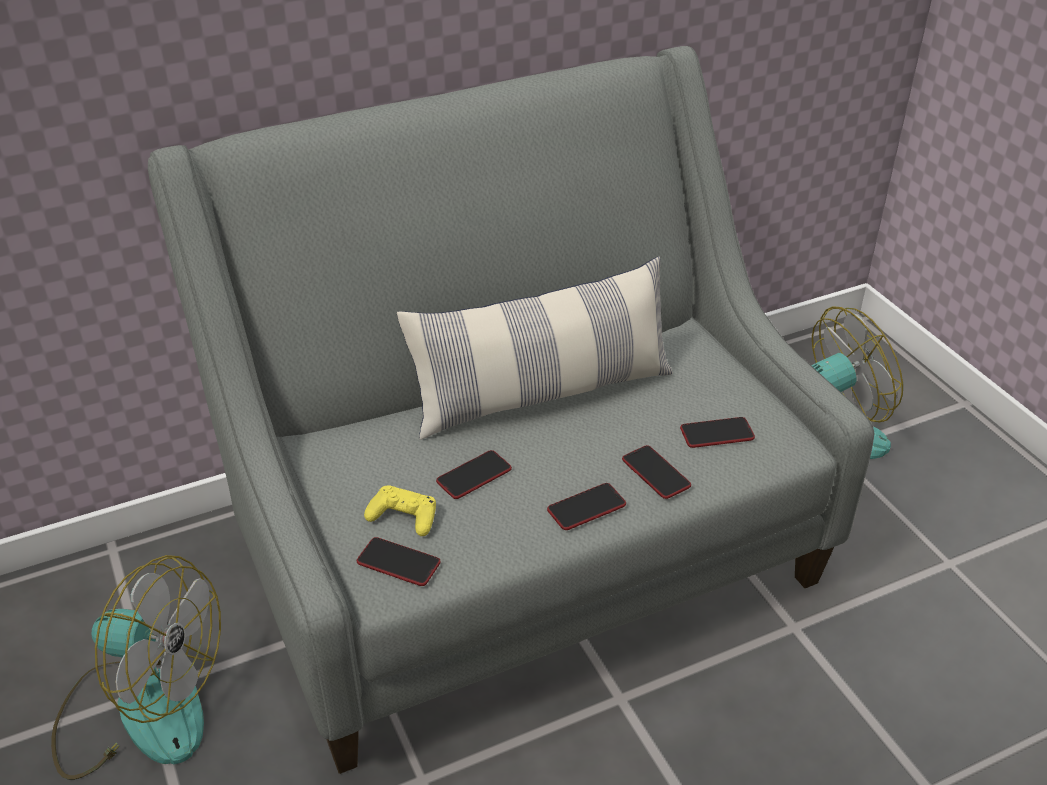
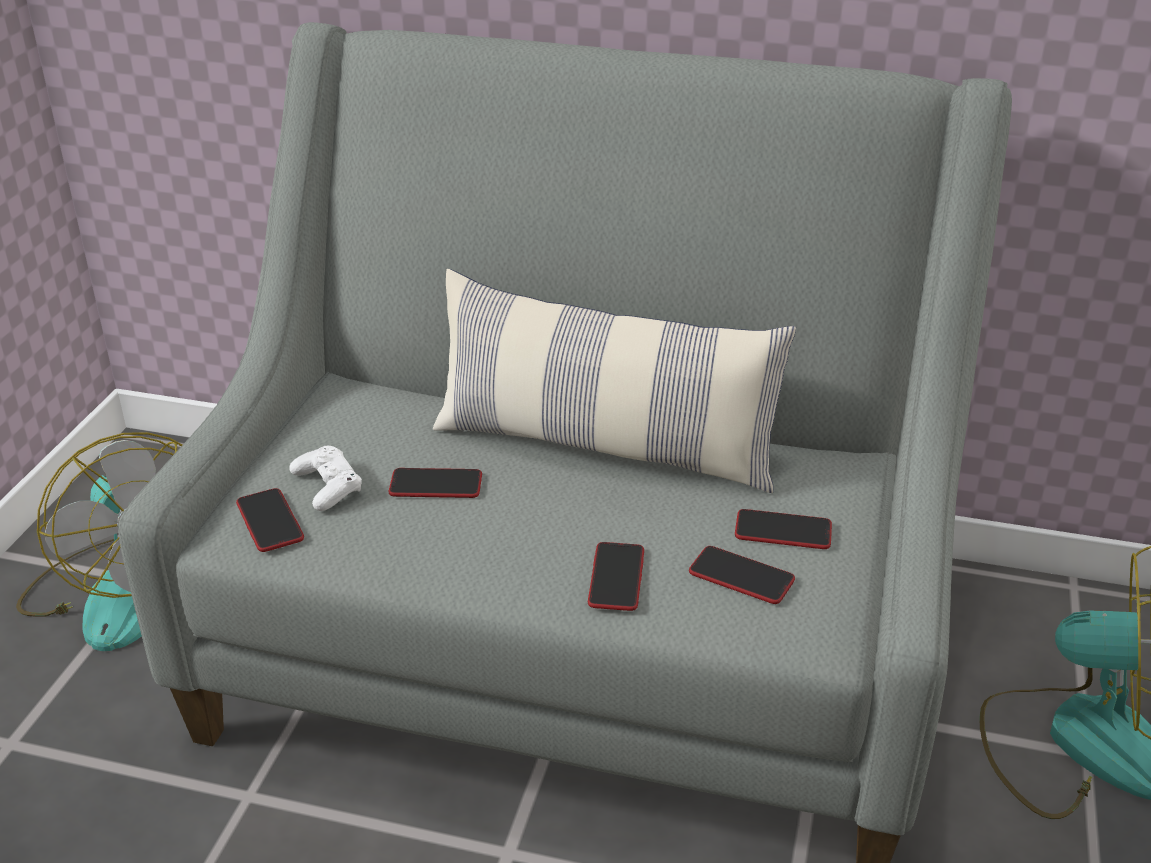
camera: 40 degrees right, 5 degrees down
(403, 516) = (327, 486): yellow game controller -> white game controller
(586, 507) = (499, 570): phone -> phone (783, 531)

